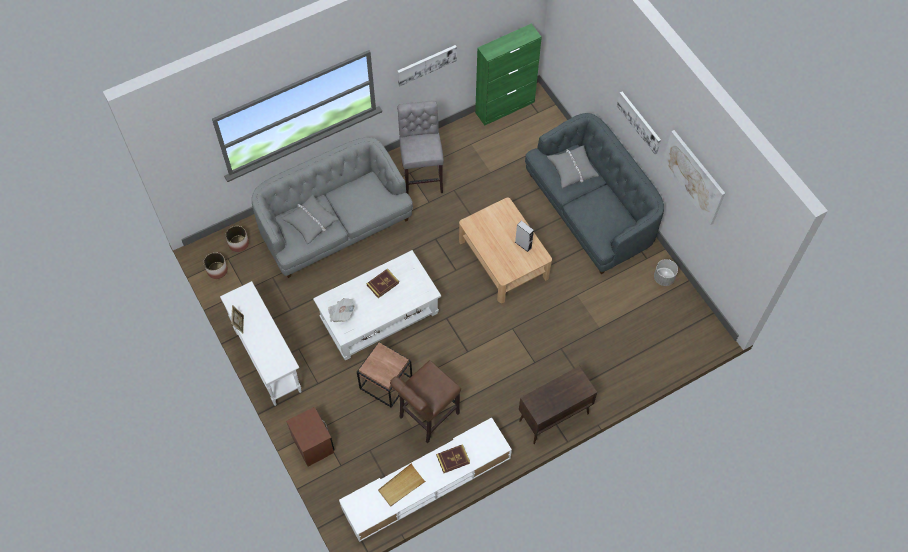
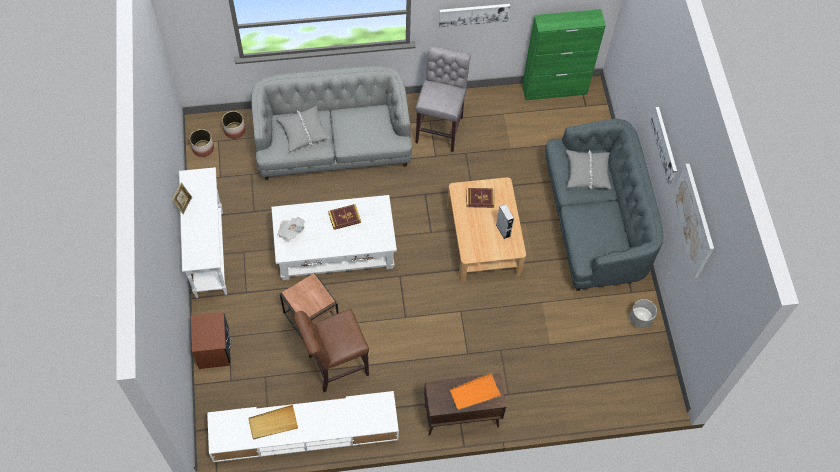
camera: 20 degrees right, 0 degrees up
(453, 459) = (335, 417): book -> book (480, 199)
(566, 390) = (474, 393): none -> orange tray

